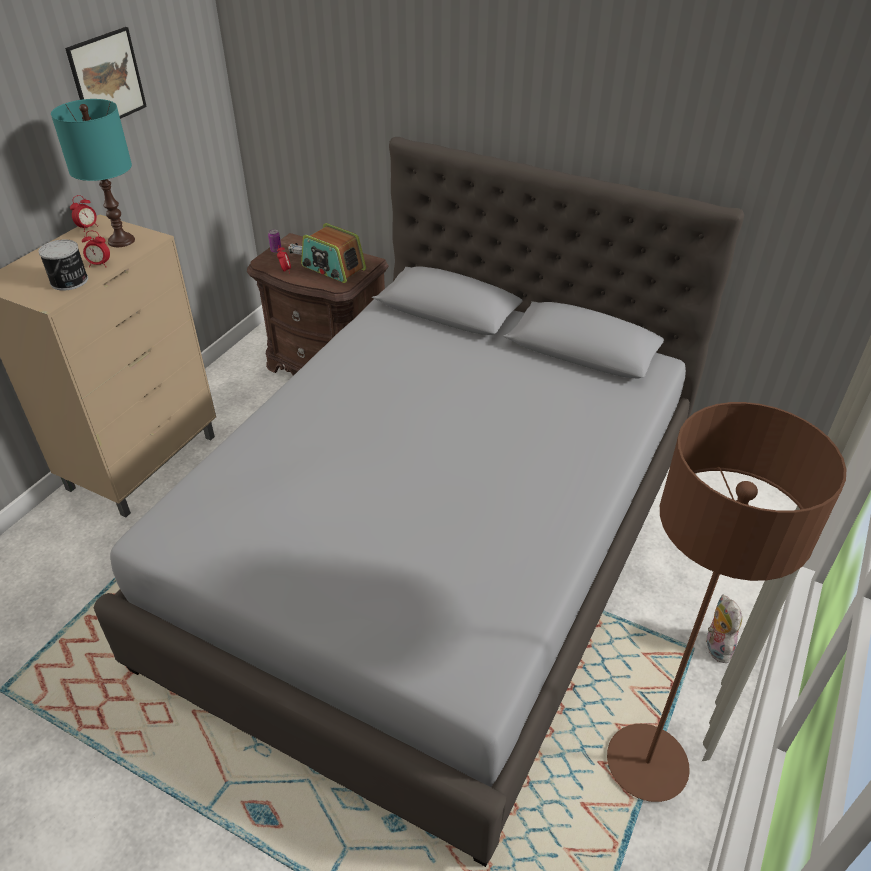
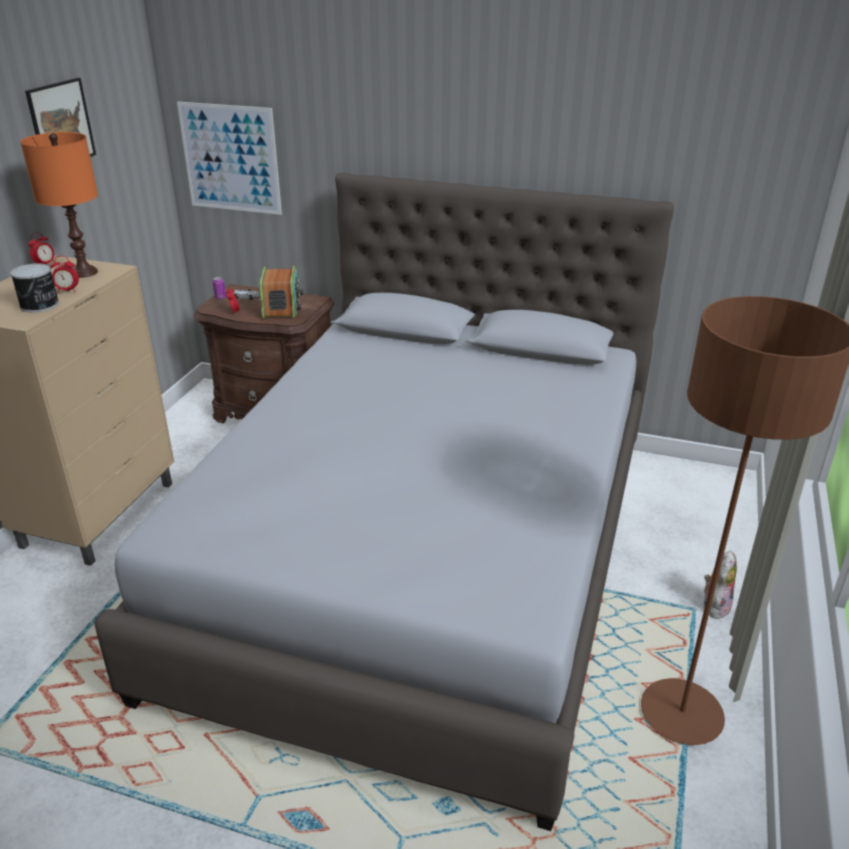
camera: 10 degrees left, 10 degrees down
(121, 240) = (84, 272): turquoise table lamp -> orange table lamp
(290, 107) = (230, 158): none -> picture
(333, 268) = (282, 307): radio -> radio turned 120 degrees counterclockwise
(715, 646) = (714, 605): plush toy -> plush toy turned 45 degrees clockwise

